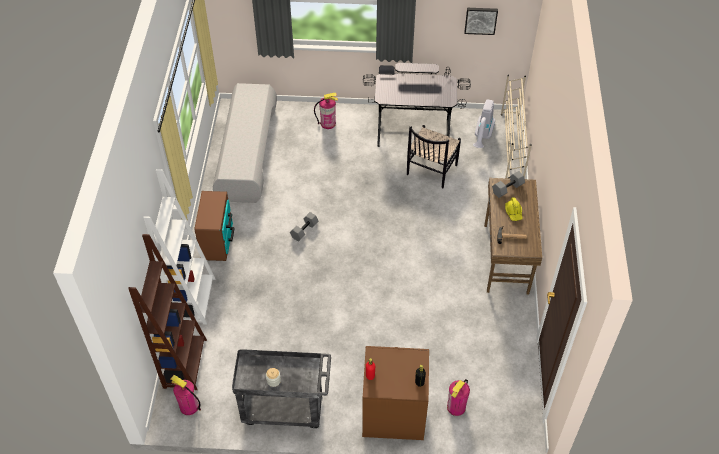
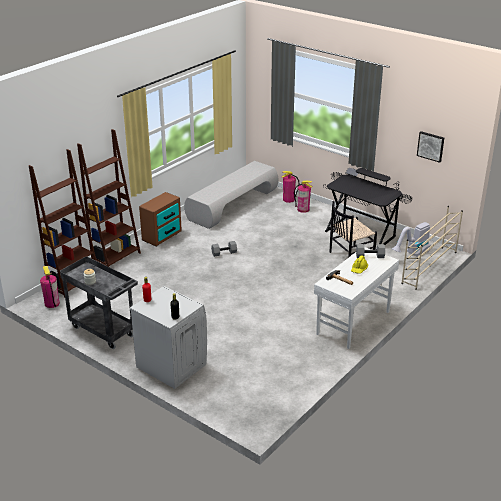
camera: 35 degrees right, 20 degrees down
(194, 300) = (116, 257): white bookcase -> brown bookcase
(393, 413) = (171, 366): brown washing machine -> white washing machine
(456, 407) = (219, 383): fire extinguisher -> fire extinguisher (288, 199)
(506, 259) = (353, 323): brown console table -> white console table

